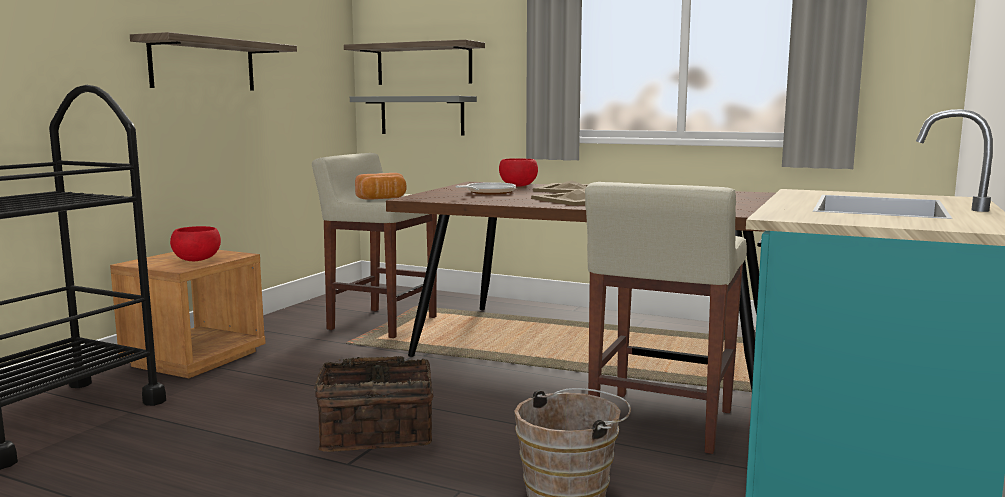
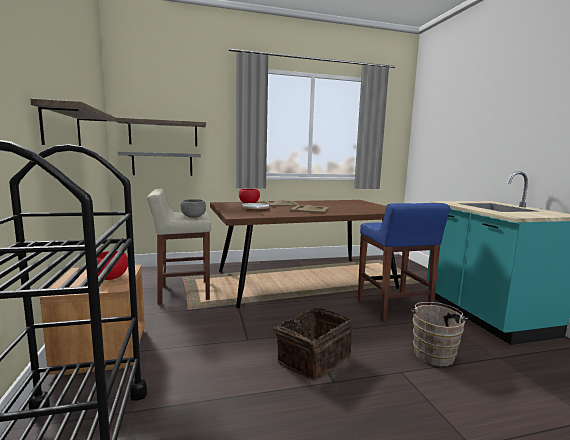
camera: 40 degrees left, 0 degrees up
(382, 199) = (193, 217): bread -> grey bowl
(660, 422) = (393, 308): beige stool -> blue stool

